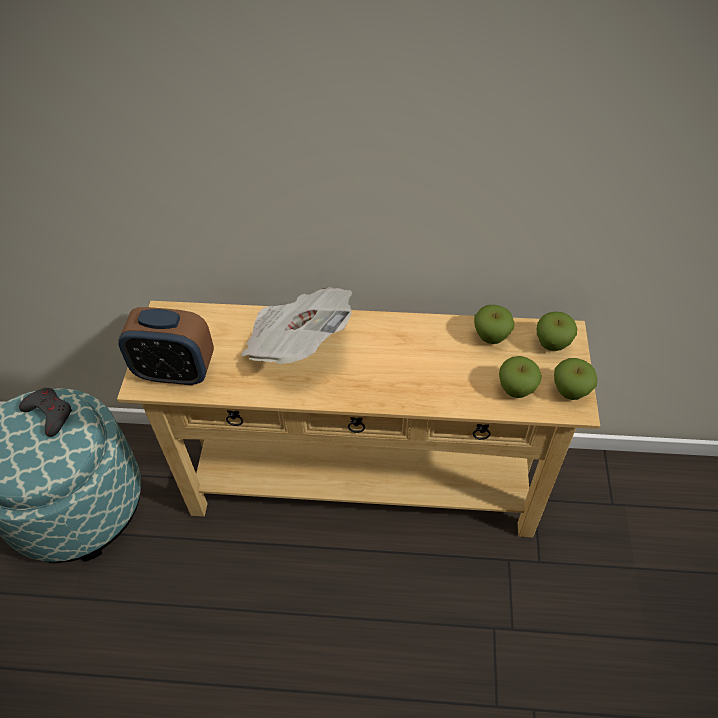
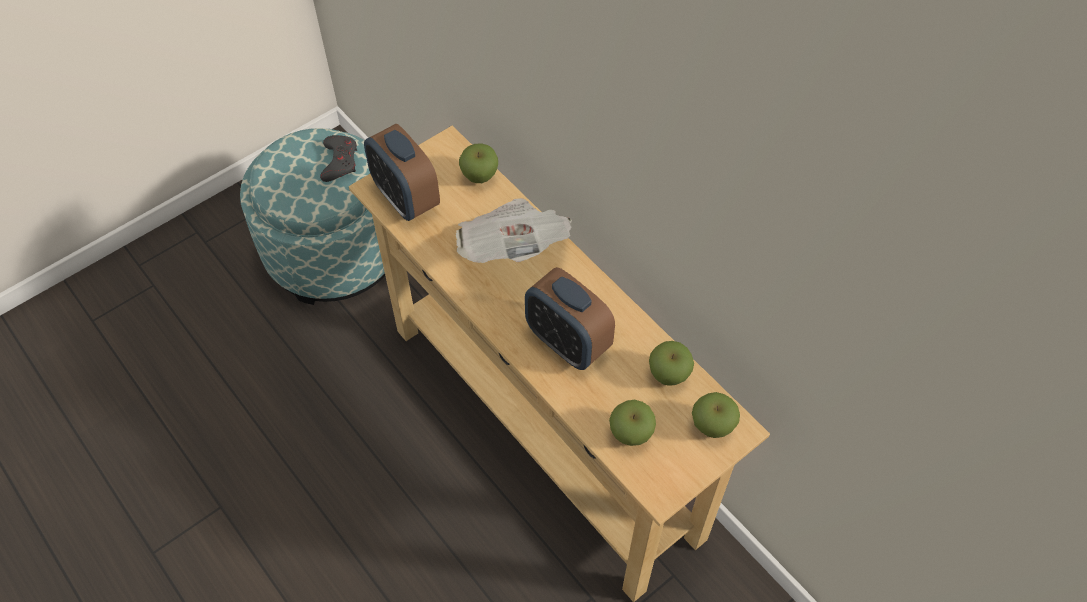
camera: 45 degrees right, 5 degrees up
(408, 370) = (567, 342): none -> alarm clock
(570, 391) = (672, 476): apple -> apple (479, 176)

